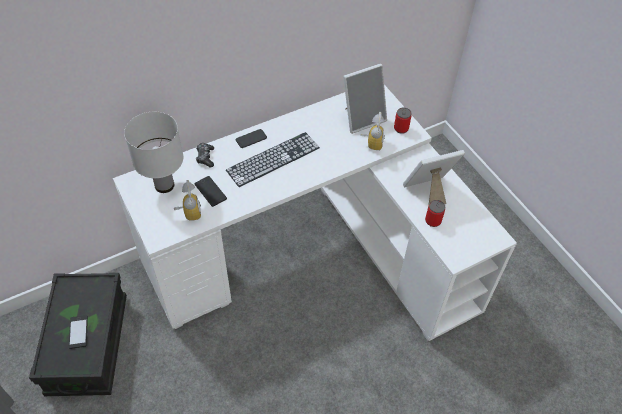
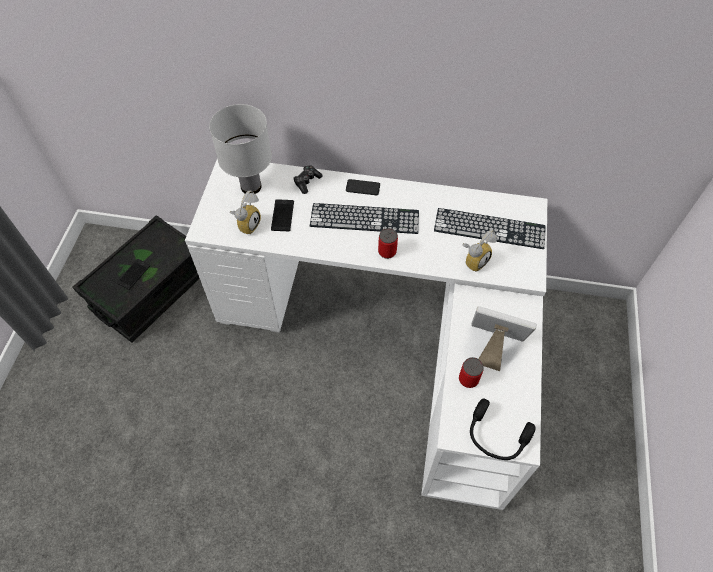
camera: 40 degrees right, 5 degrees up
(362, 118) = (489, 228): picture frame -> keyboard
(401, 128) = (521, 263): can -> can (387, 252)
(479, 243) = (496, 436): none -> black headphones

